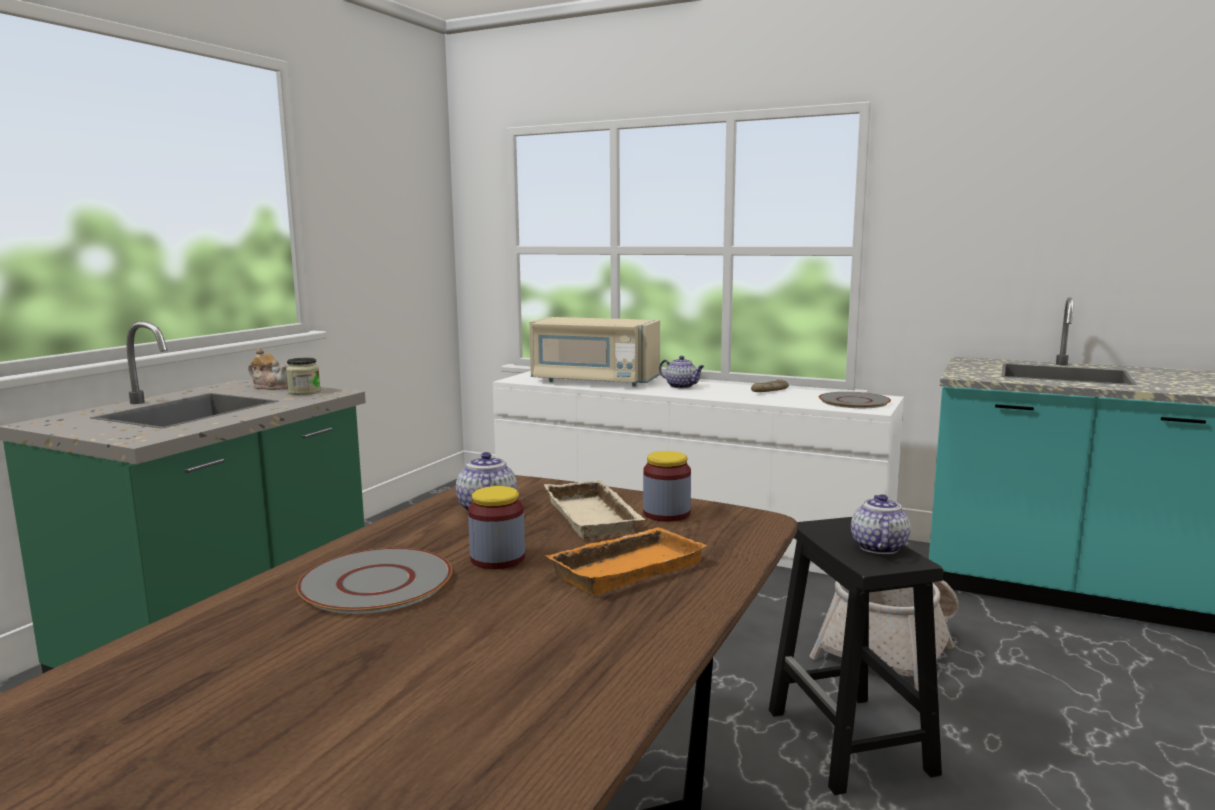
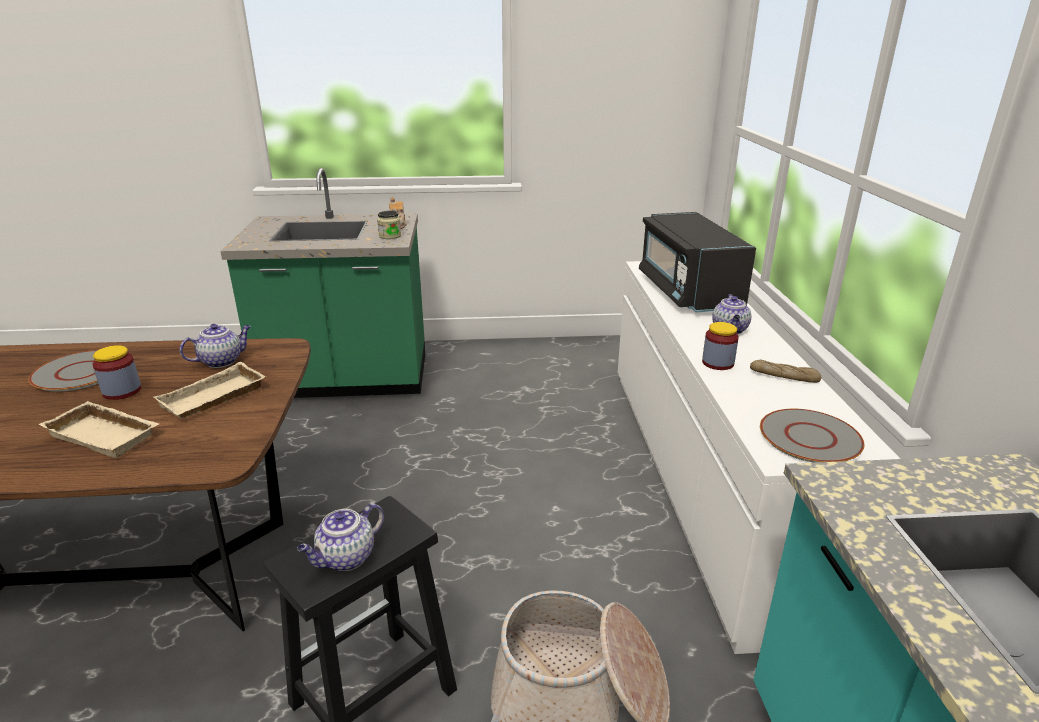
camera: 60 degrees right, 15 degrees up
(593, 381) = (688, 291): beige microwave -> black microwave
(626, 567) = (107, 434): orange tray -> beige tray
(666, 514) = (230, 422): jar -> jar (717, 363)
(878, 547) = (346, 558): teapot -> teapot turned 150 degrees clockwise

